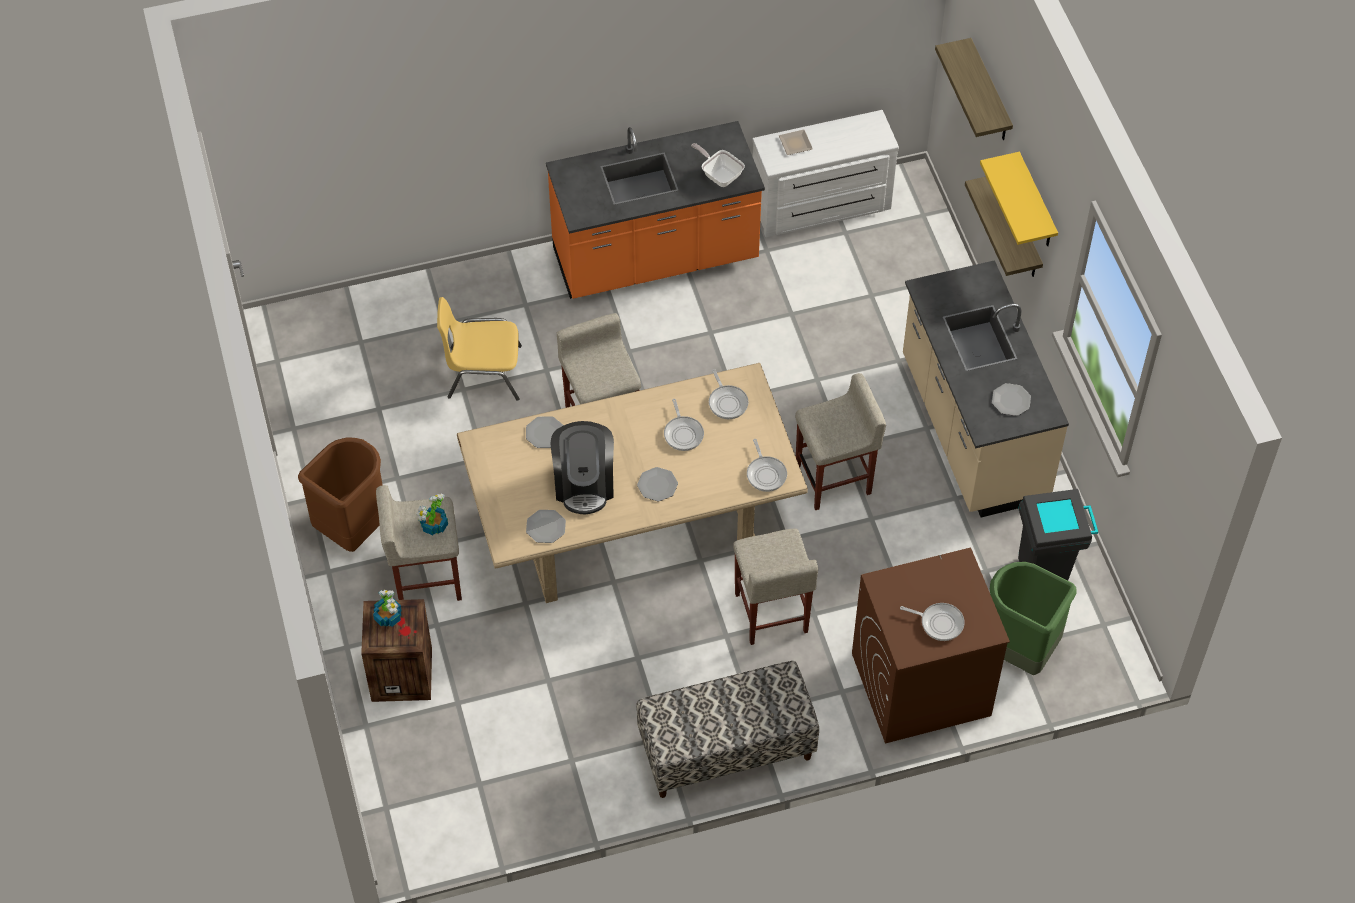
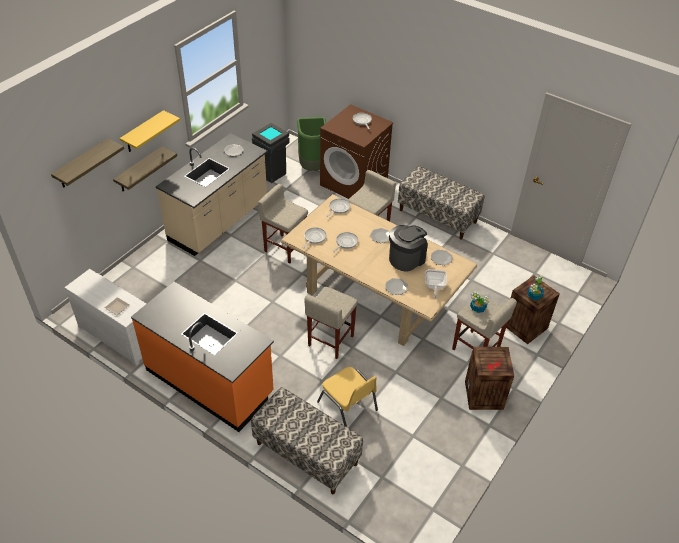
camera: 130 degrees left, 10 degrees down
(352, 528) = (484, 395): brown trash can -> crate
(461, 291) = (306, 453): none -> bench
(719, 175) = (179, 302): frying pan -> frying pan (434, 287)

